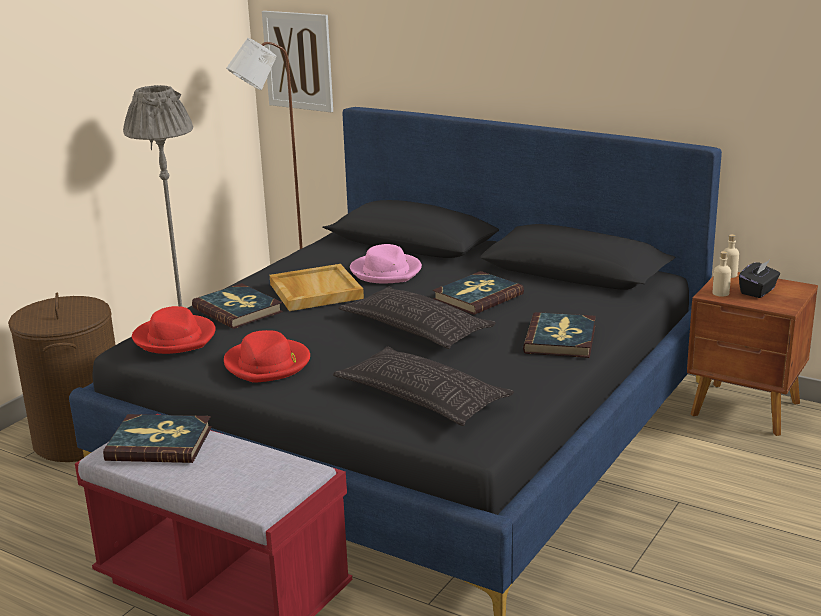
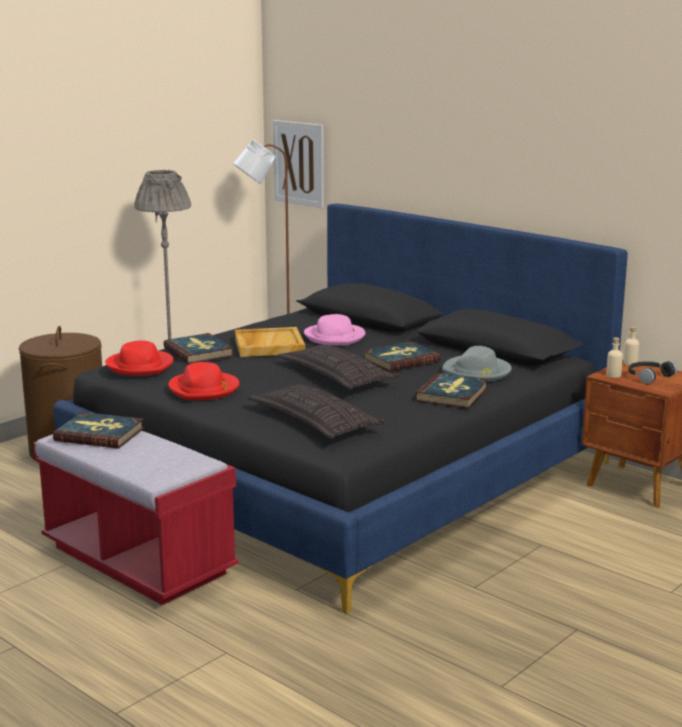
camera: 10 degrees right, 5 degrees down
(572, 305) = (477, 372): none -> grey hat
(758, 291) = (648, 376): black tissue box -> black headphones

